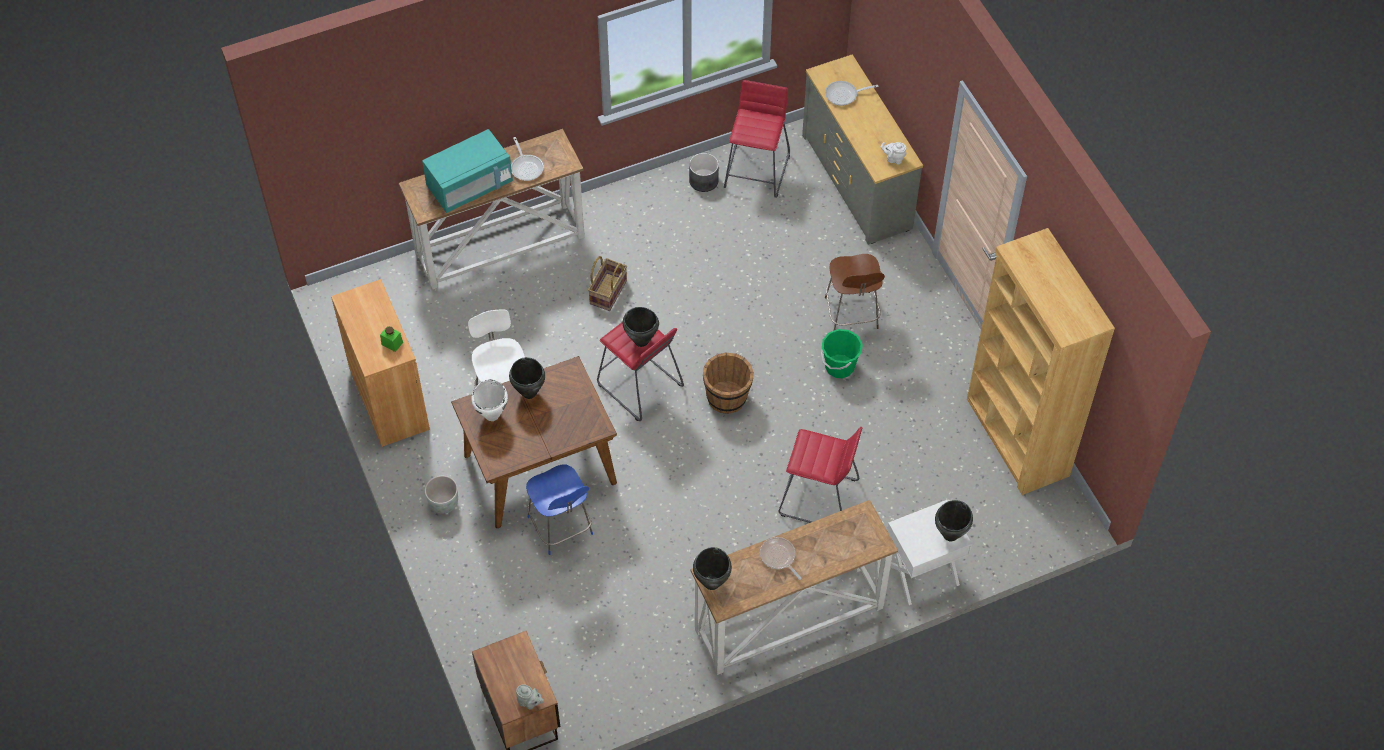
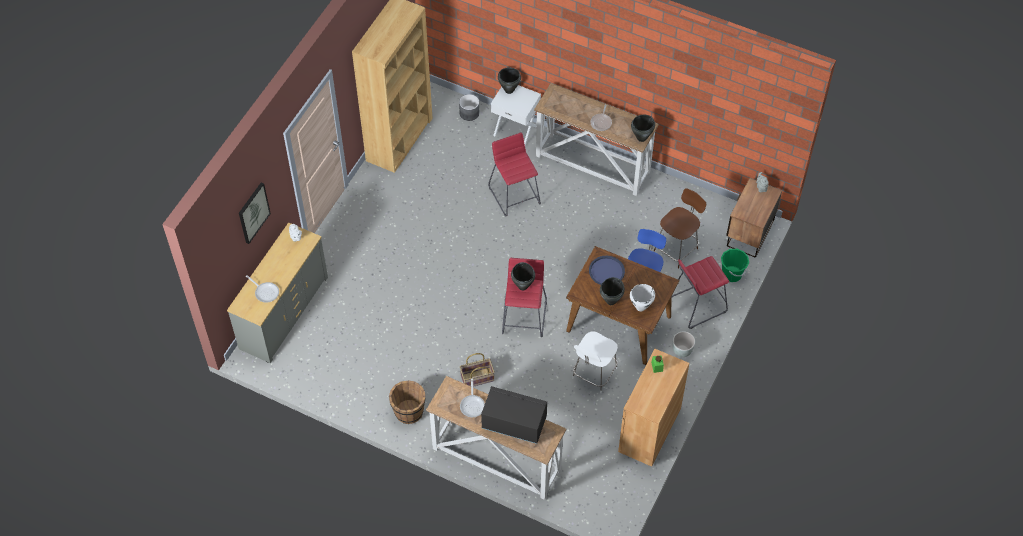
camera: 130 degrees left, 0 degrees up
(470, 186) = (514, 423): turquoise microwave -> black microwave
(526, 167) = (472, 405): frying pan -> frying pan turned 150 degrees clockwise
(571, 418) = (606, 271): none -> blue tray
(703, 180) = (351, 389): grey planter -> grey planter (469, 113)
(727, 397) = (493, 273): brown bucket -> brown bucket (408, 411)
(756, 171) = (319, 368): red stool -> red stool (697, 305)
(839, 366) = (425, 237): green bucket -> green bucket (732, 274)
(851, 315) = (385, 254): brown chair -> brown chair (677, 248)
(908, 56) = (253, 212): none -> picture

